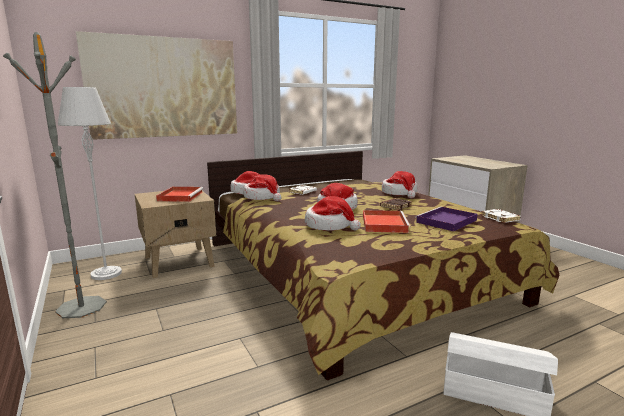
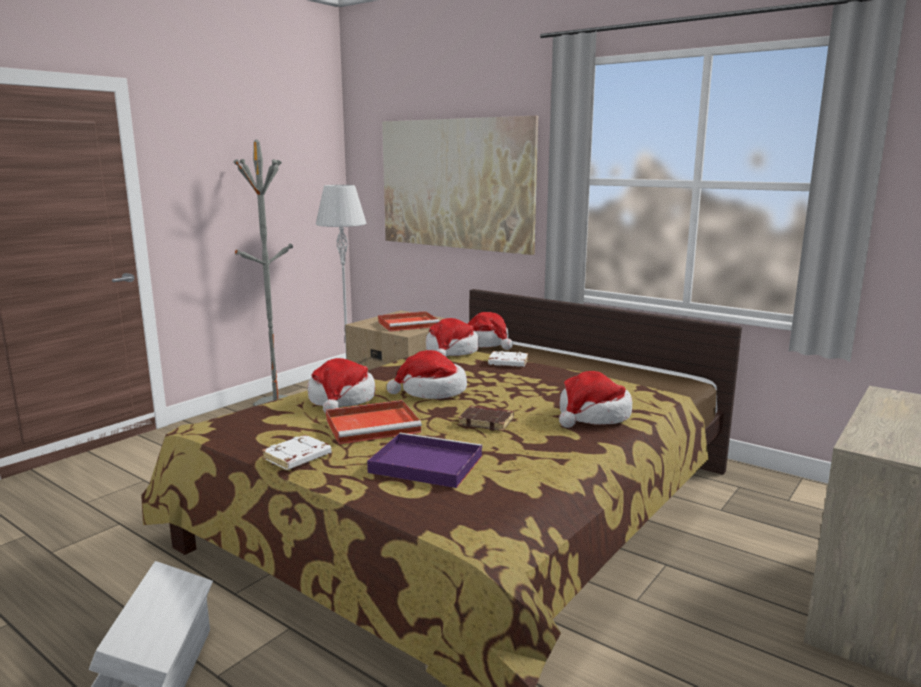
camera: 65 degrees right, 0 degrees up
(501, 218) = (500, 512): white book -> white book (297, 457)

